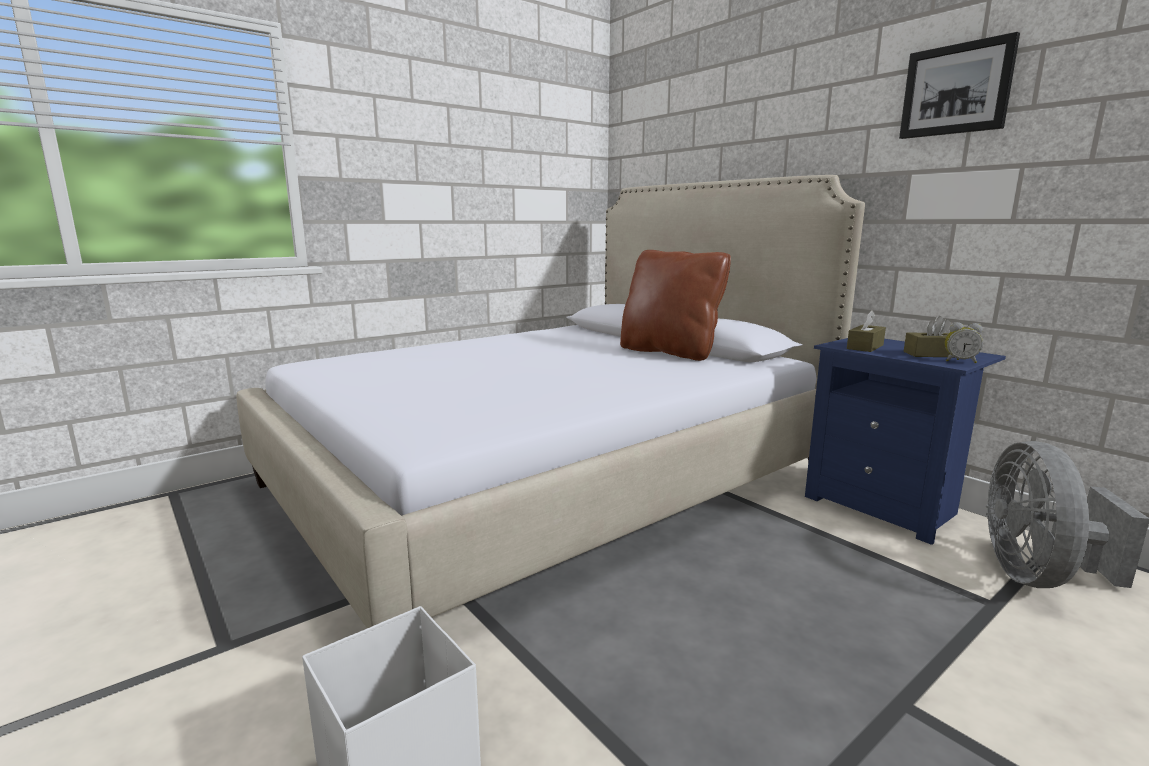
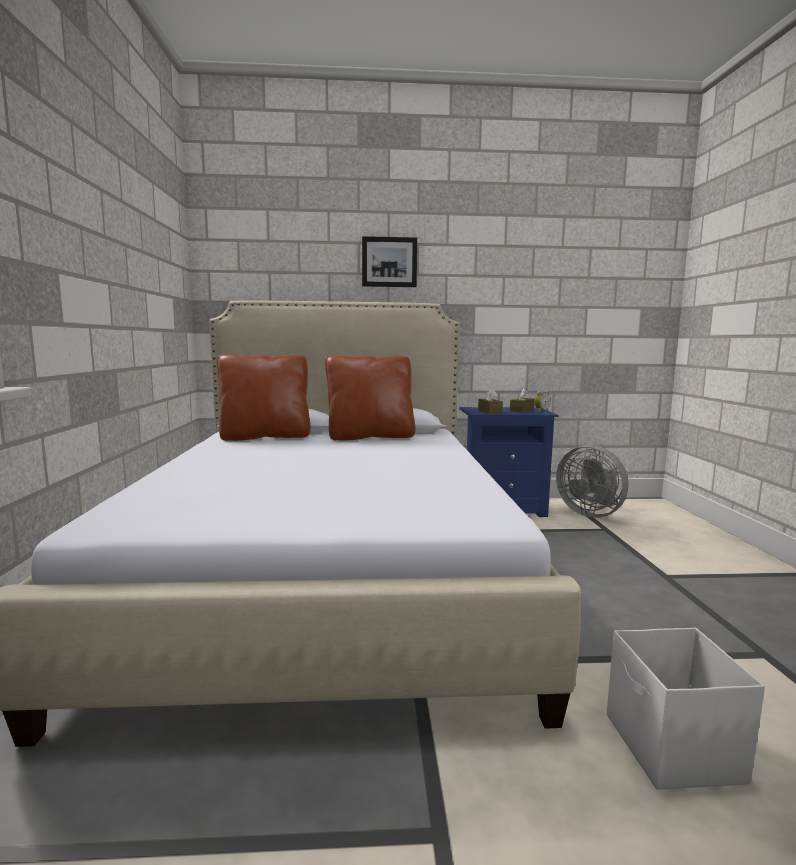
camera: 55 degrees left, 5 degrees down
(589, 334) = (265, 437): none -> brown pillow
(956, 90) = (496, 261): picture -> picture (389, 262)

